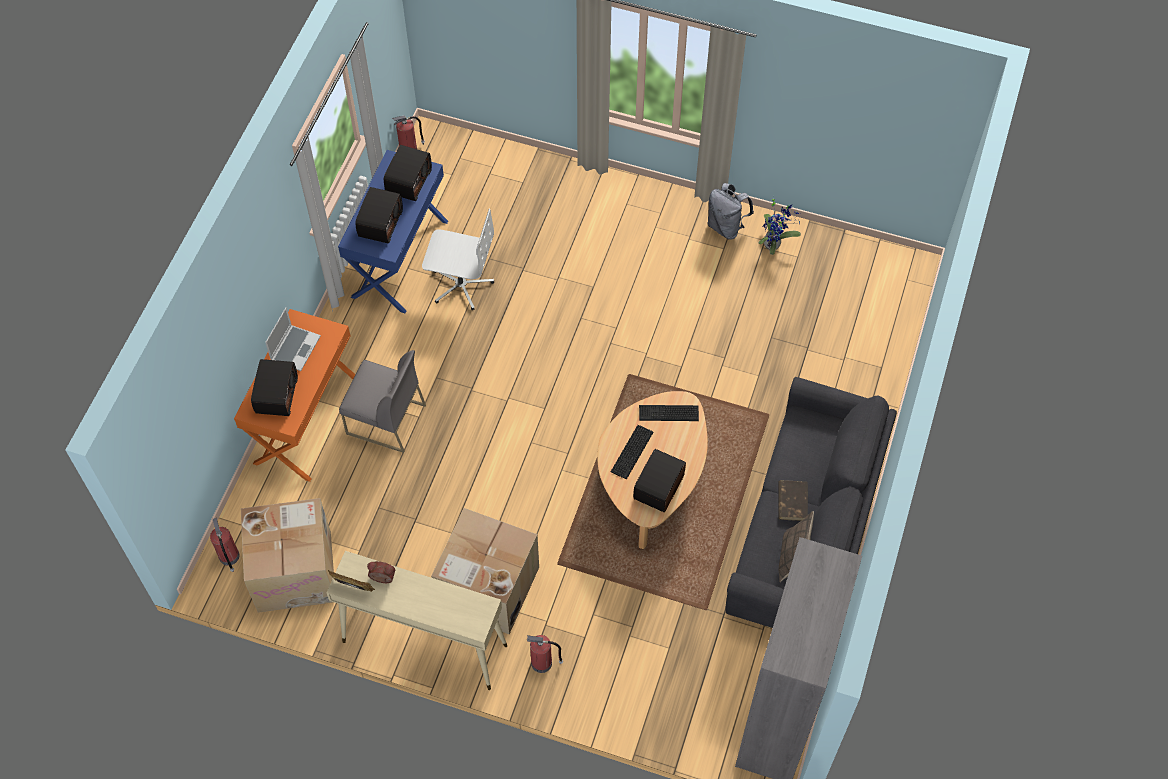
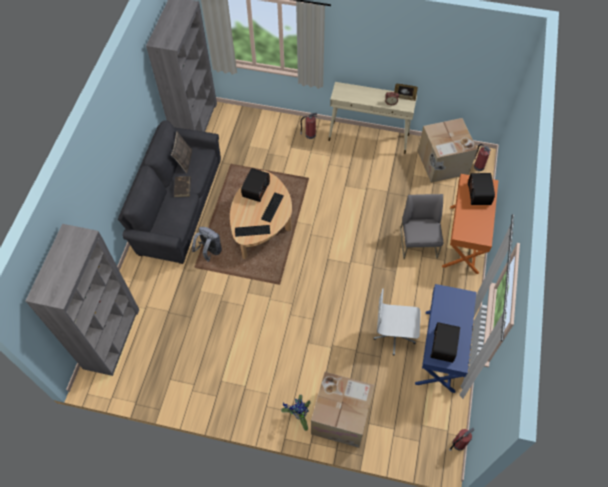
camera: 175 degrees right, 0 degrees up
(295, 348) = (479, 222): laptop -> none
(380, 223) = (454, 311): radio -> none
(385, 420) = (419, 243): grey chair -> grey chair turned 75 degrees clockwise
(487, 588) = (343, 164): cardboard box -> cardboard box (342, 416)
(726, 227) = (219, 399): grey backpack -> grey backpack (209, 251)
(774, 244) = (185, 388): potted plant -> potted plant (298, 415)
(891, 318) = (112, 338): none -> grey bookcase

